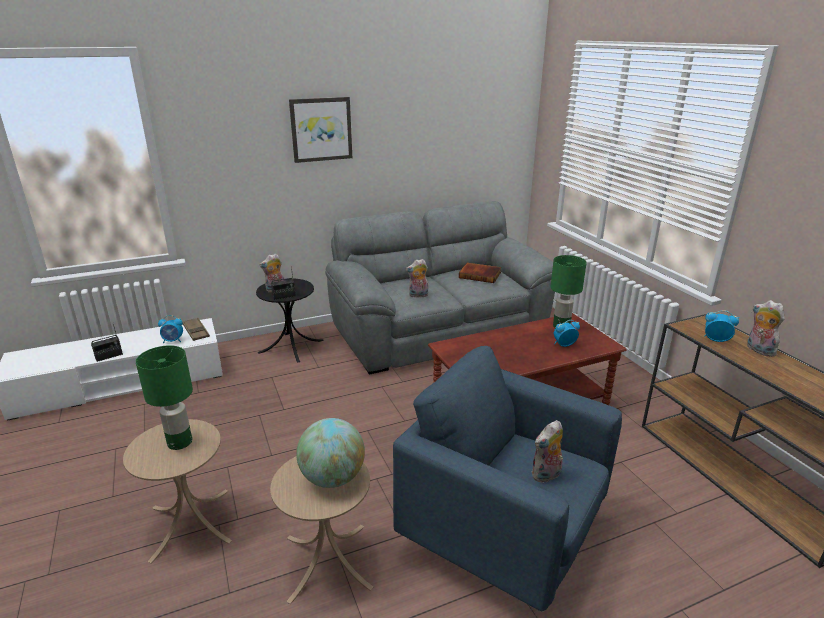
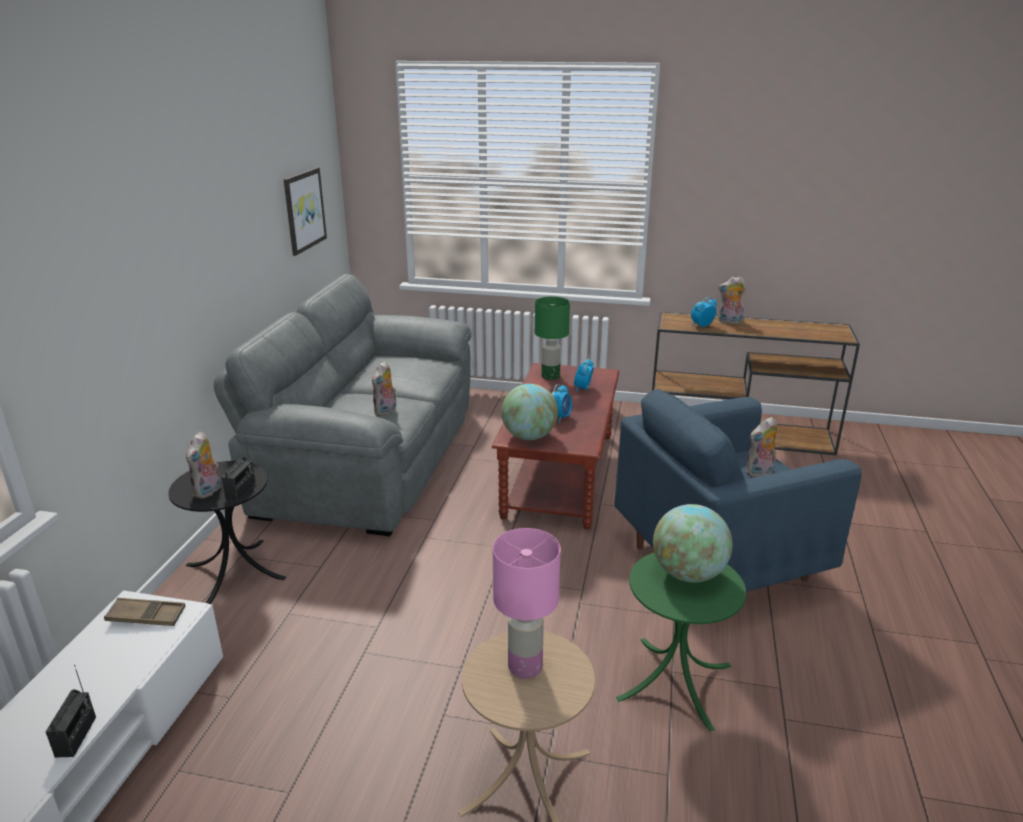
camera: 55 degrees left, 0 degrees up
(173, 341) = (139, 647): alarm clock -> alarm clock (560, 417)
(180, 443) = (526, 666): green table lamp -> pink table lamp
(321, 129) = (172, 218): picture -> picture (304, 210)
(327, 561) = (674, 682): beige side table -> green side table
(457, 351) = (529, 437): none -> globe
(480, 275) = (399, 365): book -> none
(546, 476) = (759, 473): plush toy -> plush toy turned 60 degrees clockwise

